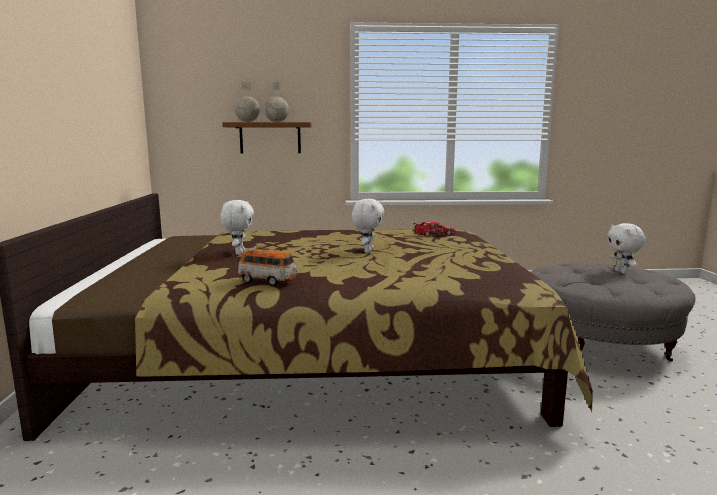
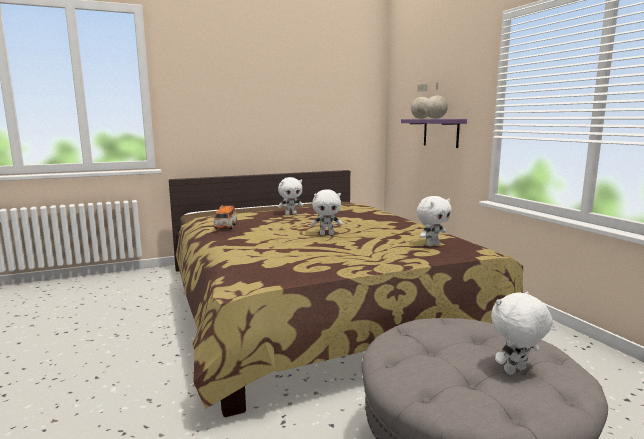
camera: 70 degrees right, 0 degrees up
(270, 138) = (441, 132): brown shelf -> purple shelf
(434, 234) = (432, 244): toy car -> white plush toy

